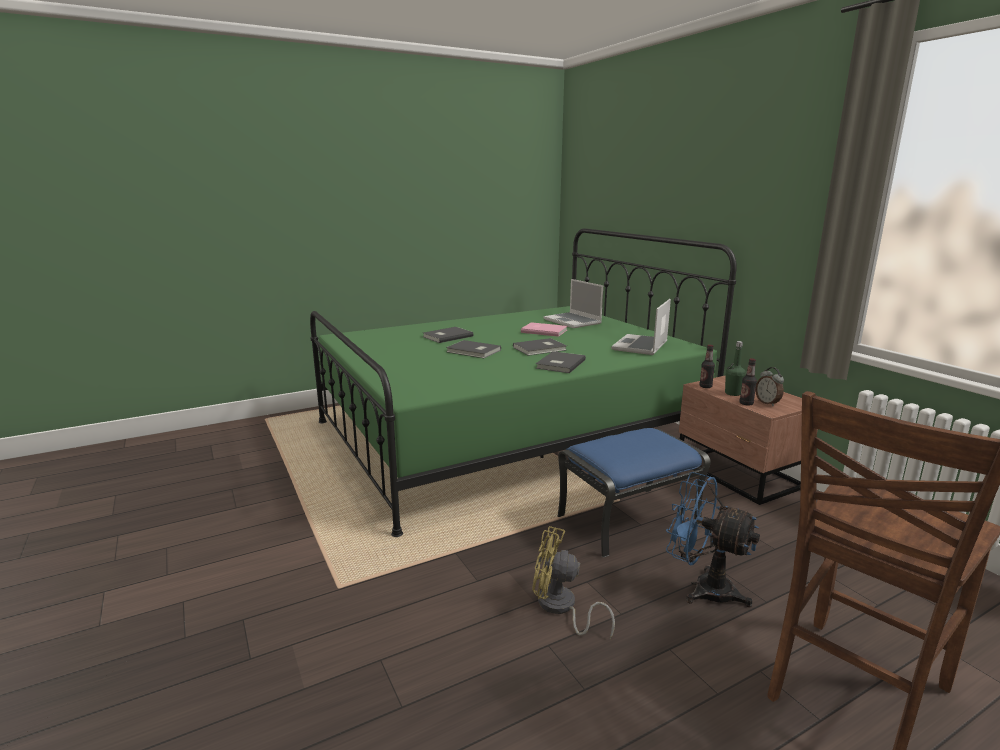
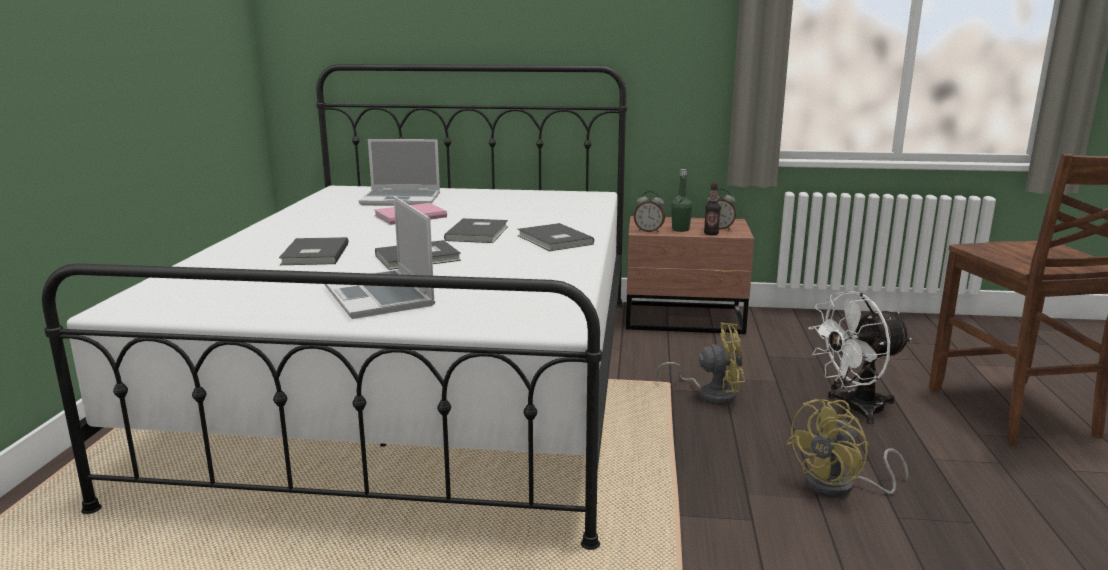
camera: 55 degrees left, 0 degrees up
(508, 433) = (424, 381): green bed -> white bed
(628, 519) = (710, 394): blue ottoman -> yellow fan
(640, 346) = (555, 204): laptop -> laptop (381, 297)
(702, 588) = (853, 409): blue fan -> white fan
(705, 386) = (649, 231): bottle -> alarm clock

